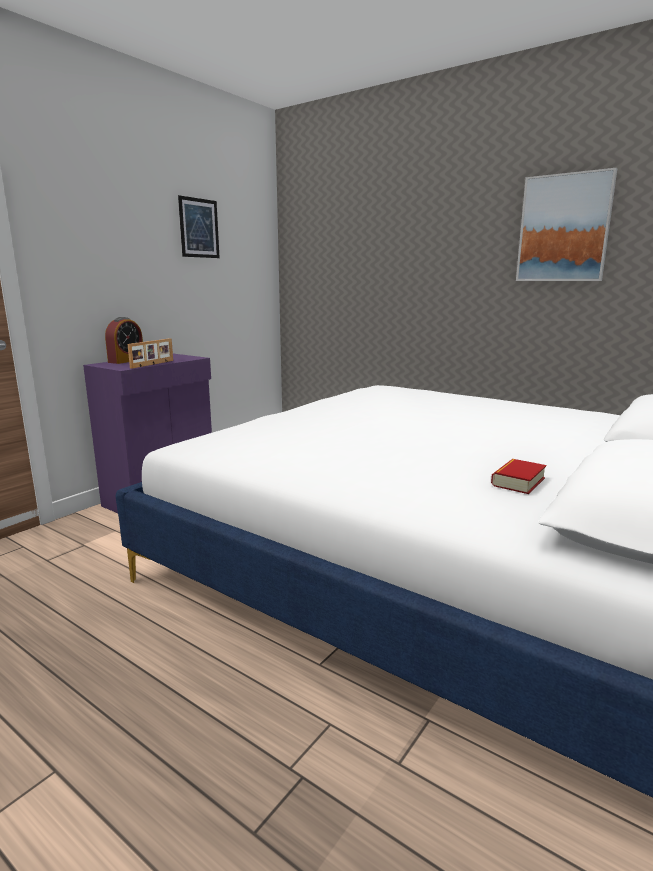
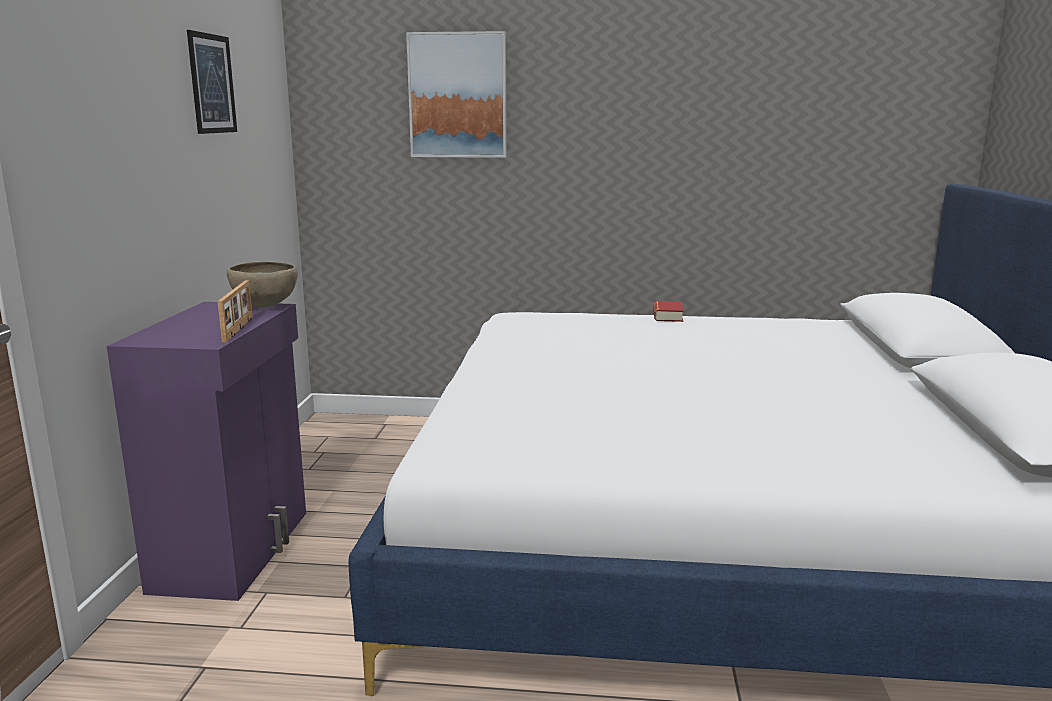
camera: 30 degrees left, 0 degrees up
(126, 361) = (168, 327): alarm clock -> none
(191, 357) = (265, 307): none -> brown bowl
(518, 482) = (889, 421): book -> book (667, 316)
(564, 228) = (737, 100): picture -> picture (458, 95)

